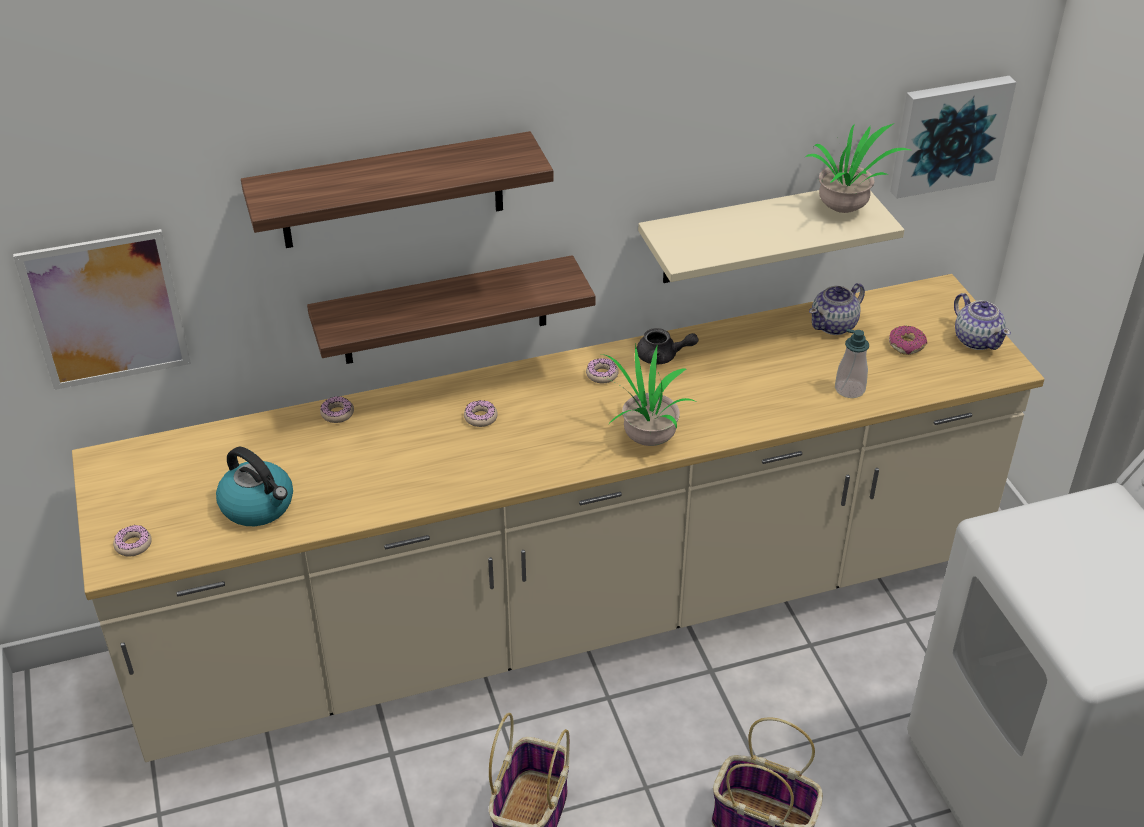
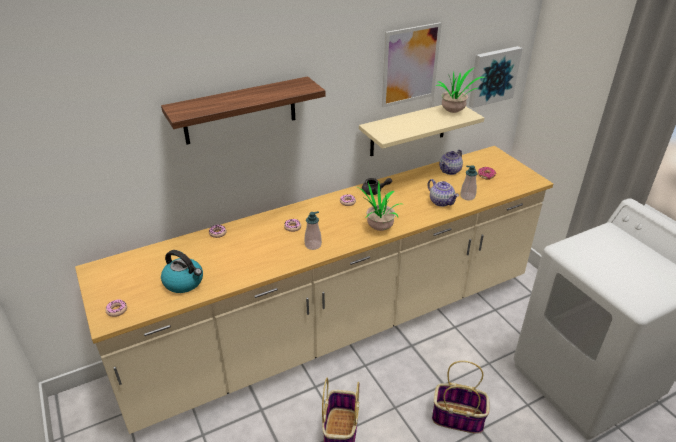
camera: 10 degrees left, 5 degrees down
(106, 310) = (90, 184): picture -> picture (410, 65)
(445, 311) = (268, 176): shelf -> none
(510, 460) = (313, 245): none -> soap dispenser
(976, 339) = (516, 170): teapot -> teapot (441, 201)

